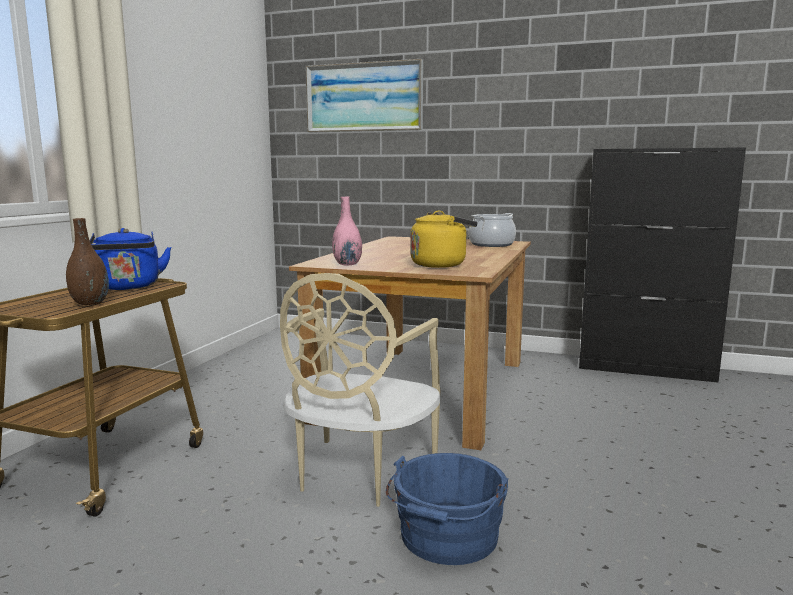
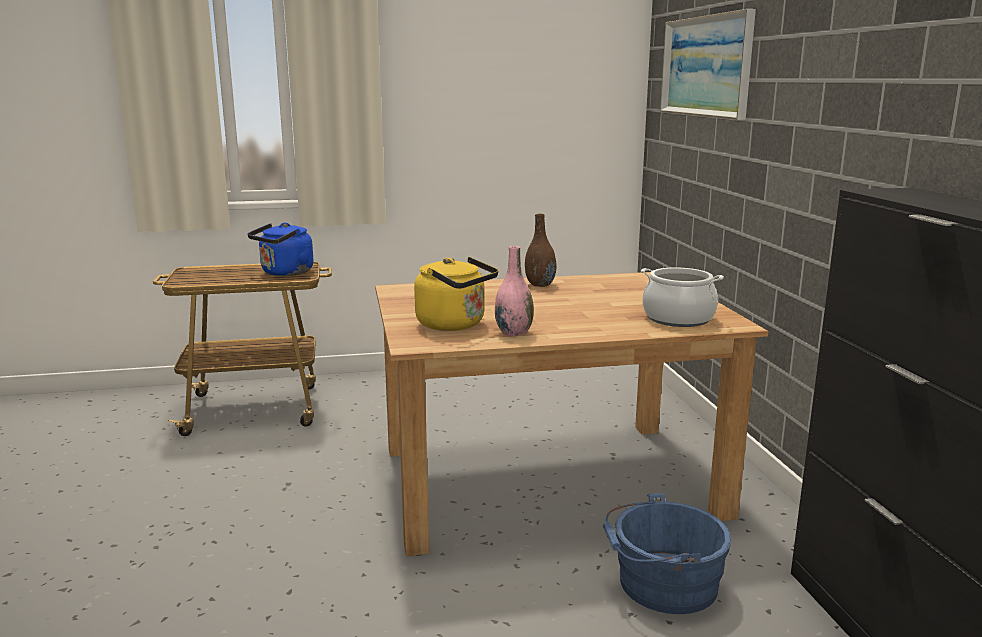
camera: 60 degrees right, 5 degrees up
(90, 303) = (214, 280): brown vase -> brown vase (540, 284)
(347, 264) = (409, 297): pink vase -> pink vase (513, 333)
(359, 473) = (306, 505): beige chair -> none
(447, 538) = (208, 581): blue bucket -> blue bucket (661, 584)

